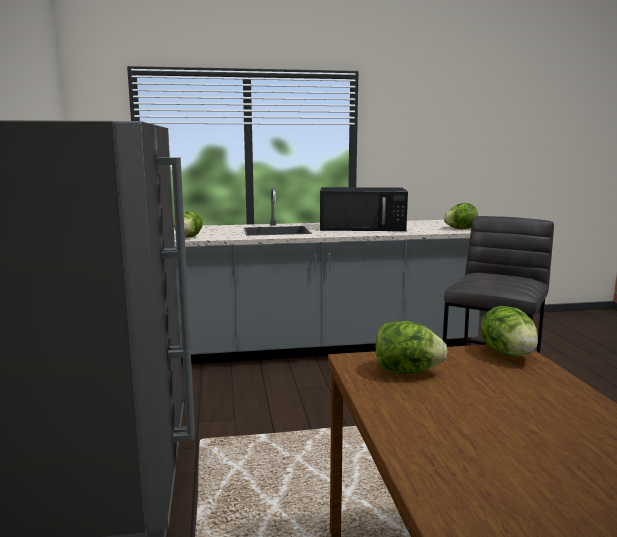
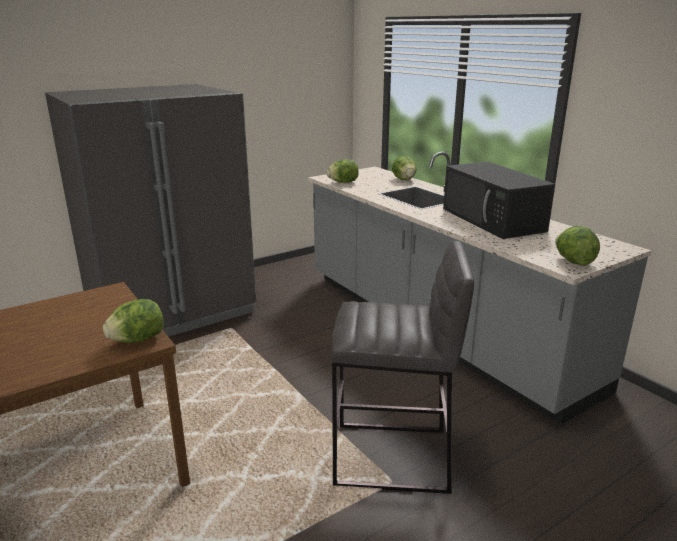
camera: 65 degrees right, 10 degrees up
(406, 371) = (93, 308): lettuce -> lettuce (404, 180)

